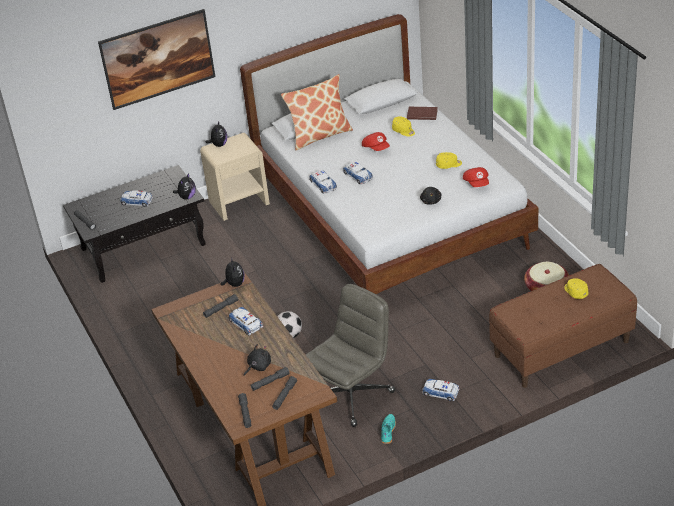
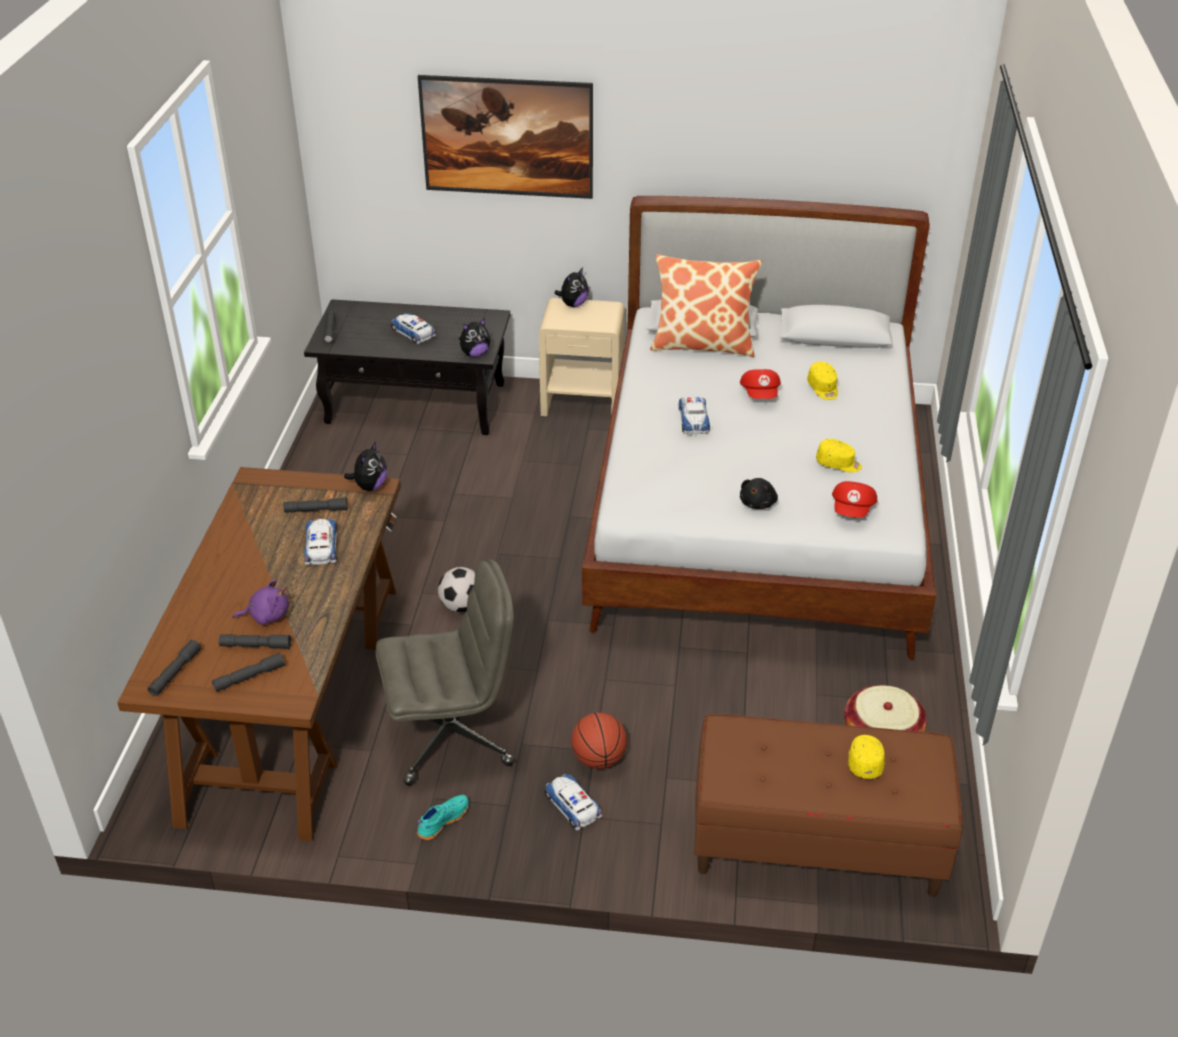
camera: 30 degrees right, 0 degrees up
(258, 366) = (267, 615): black plush toy -> purple plush toy
(323, 184) = (636, 410): toy car -> none
(422, 114) = (873, 376): brown book -> none
(432, 367) = (599, 759): none -> basketball

